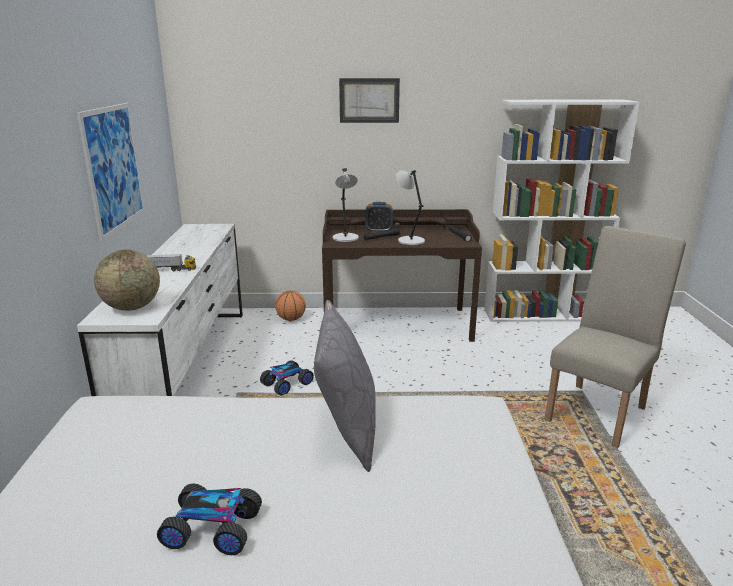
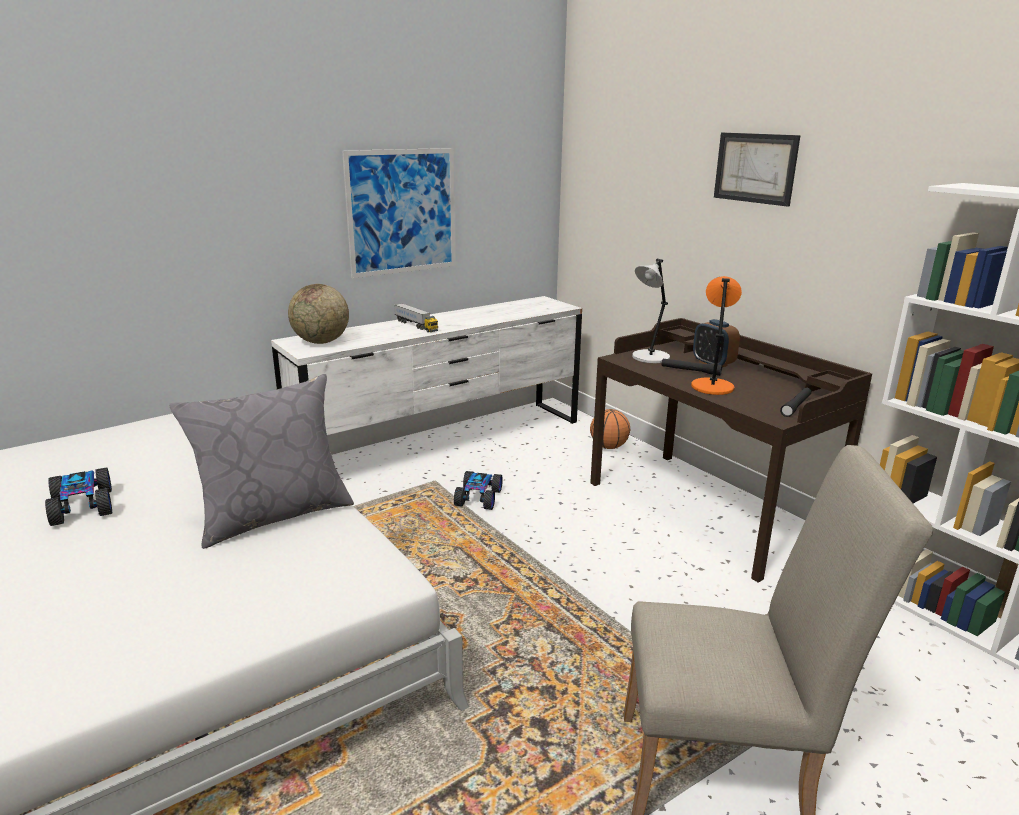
camera: 55 degrees right, 0 degrees up
(287, 384) = (479, 498): toy car -> toy car turned 90 degrees counterclockwise
(410, 241) = (712, 386): grey table lamp -> orange table lamp

